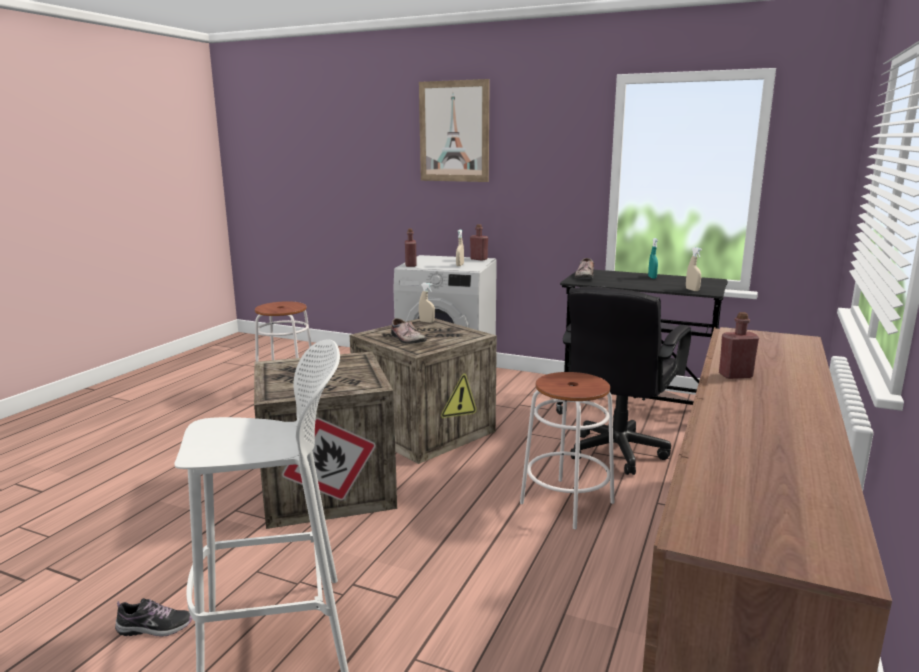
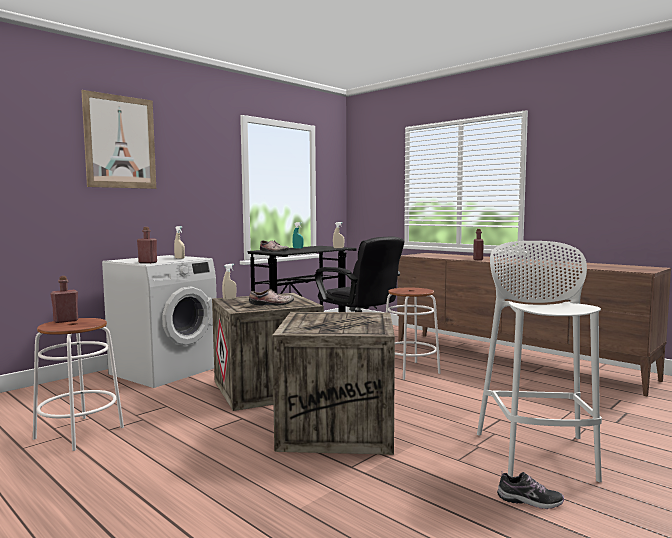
camera: 70 degrees left, 10 degrees down
(155, 628) = (530, 501): shoe -> shoe turned 90 degrees clockwise
(479, 259) = (165, 256): red bottle -> red bottle (66, 321)

